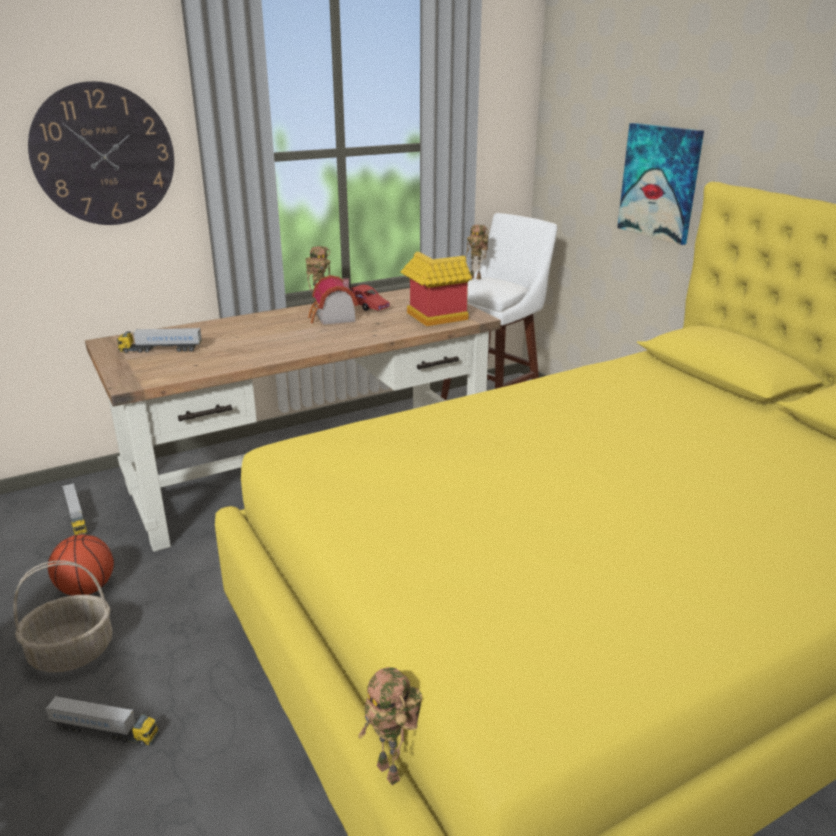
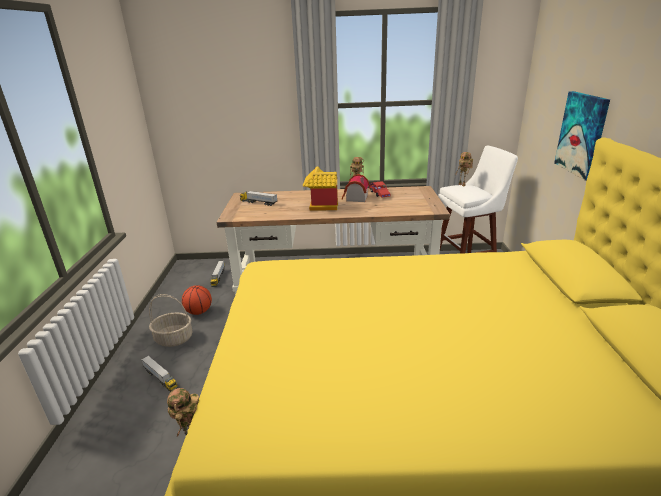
camera: 30 degrees right, 0 degrees up
(103, 155) = (253, 102): wall clock -> none
(432, 318) = (409, 206): toy house -> toy house (320, 206)

